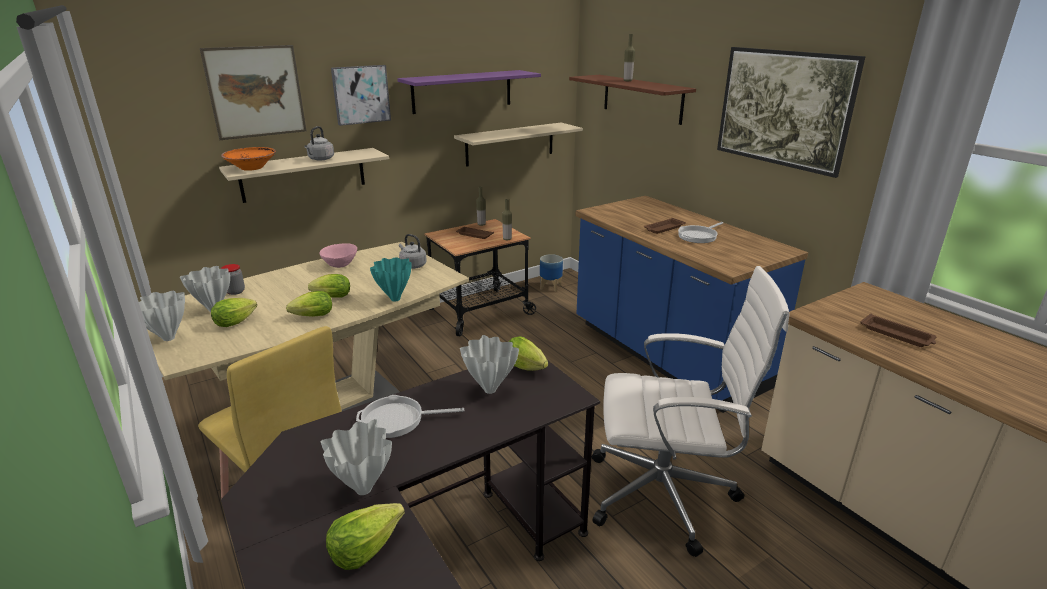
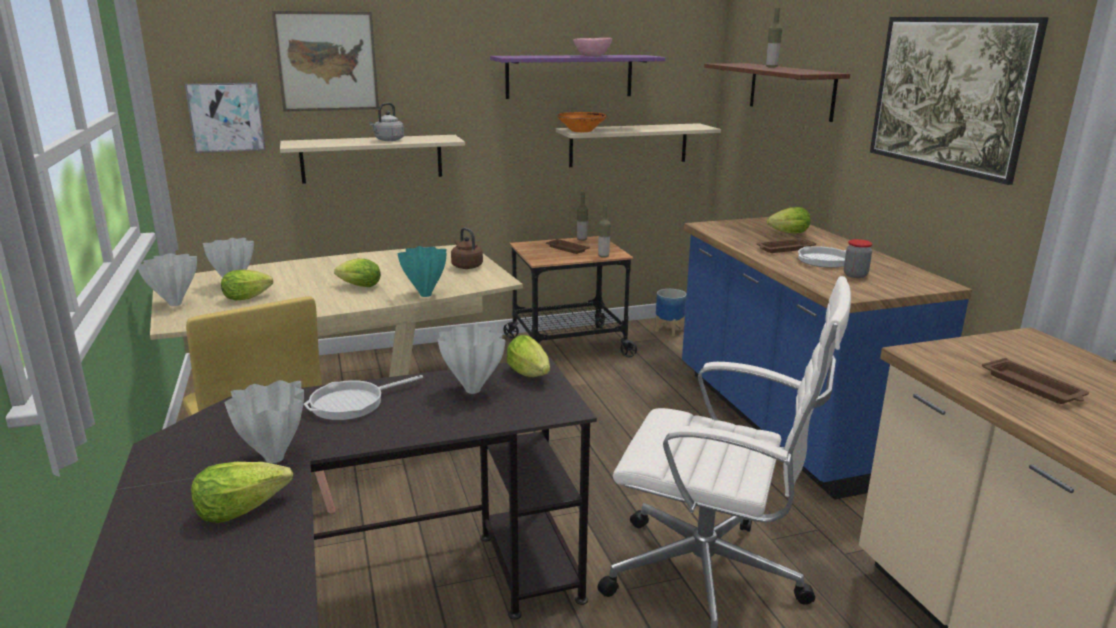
camera: 15 degrees right, 5 degrees down
(235, 291) = (265, 272): jar -> jar (855, 275)
(252, 168) = (311, 143): orange bowl -> orange bowl (581, 131)
(311, 317) = (325, 301): lettuce -> lettuce (786, 233)
(340, 264) = (388, 258): pink bowl -> pink bowl (592, 56)
(361, 94) = (445, 72): picture -> picture (226, 117)
(397, 420) = (352, 403): frying pan -> frying pan turned 45 degrees counterclockwise
(412, 265) = (466, 266): grey kettle -> brown kettle

